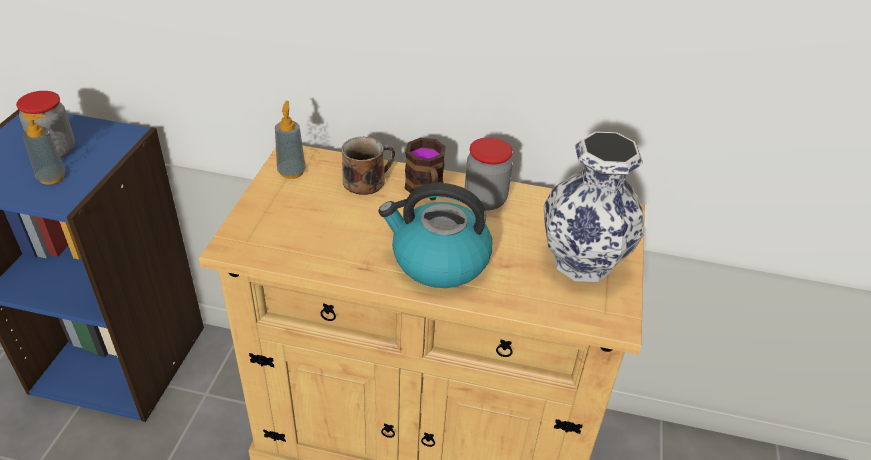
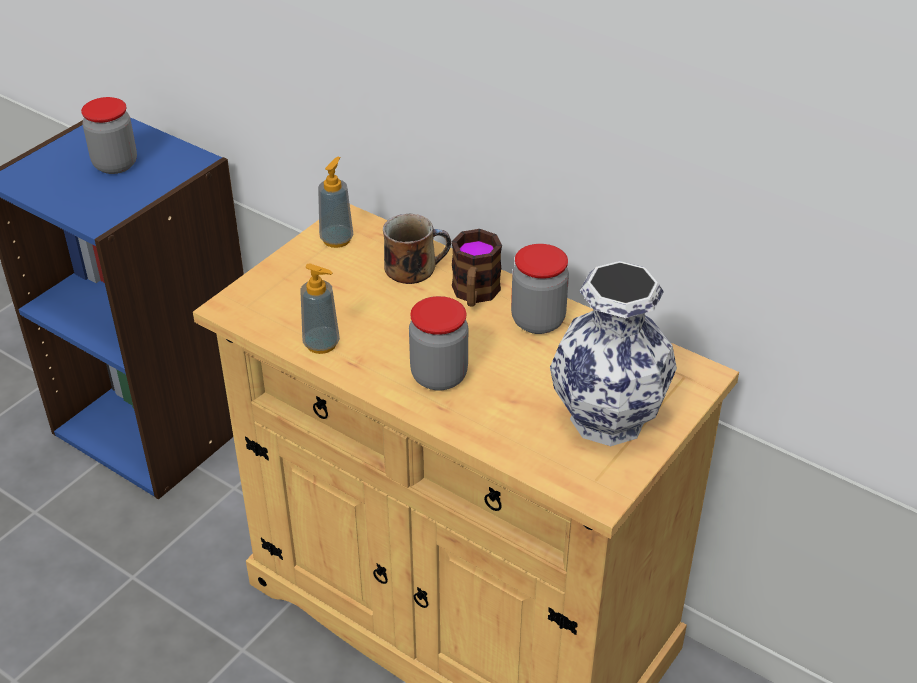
camera: 25 degrees right, 0 degrees up
(52, 177) = (99, 194): soap dispenser -> soap dispenser (321, 344)
(438, 261) = (439, 376): kettle -> jar

